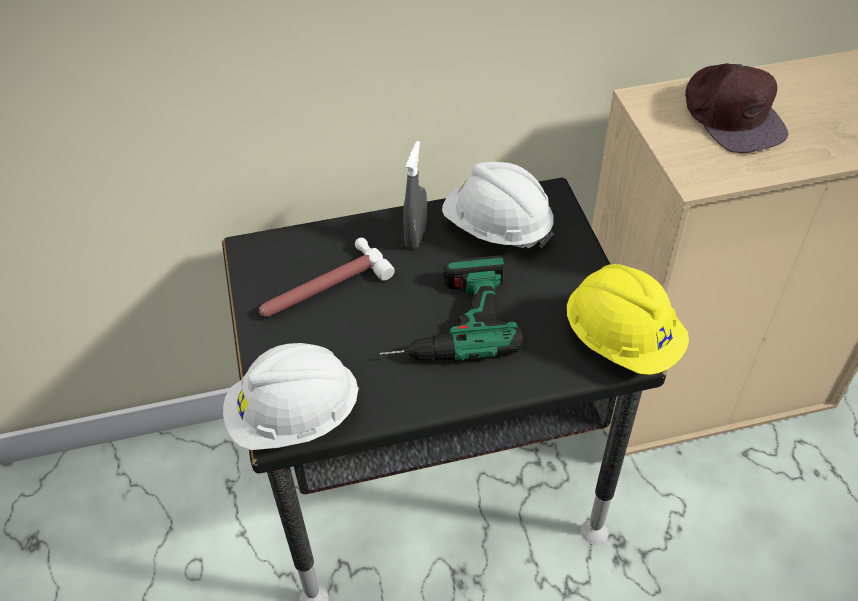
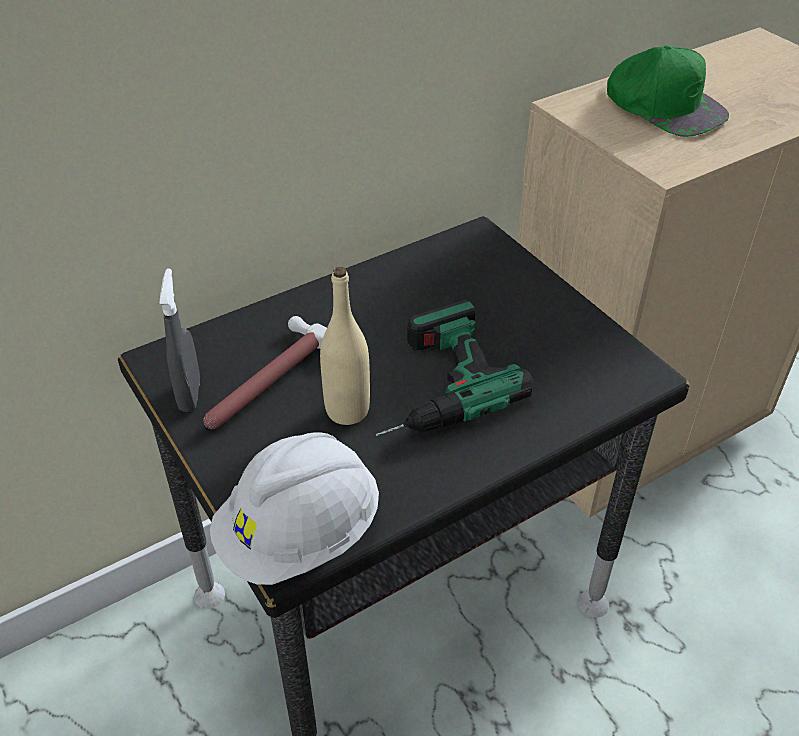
camera: 20 degrees left, 5 degrees down
(372, 326) = (347, 410): none -> beige bottle
(416, 236) = (353, 304): grey spray bottle -> grey spray bottle (190, 394)
(497, 228) = (439, 278): white hard hat -> none
(621, 341) = (629, 361): yellow hard hat -> none
(732, 116) = (663, 106): brown cap -> green cap

